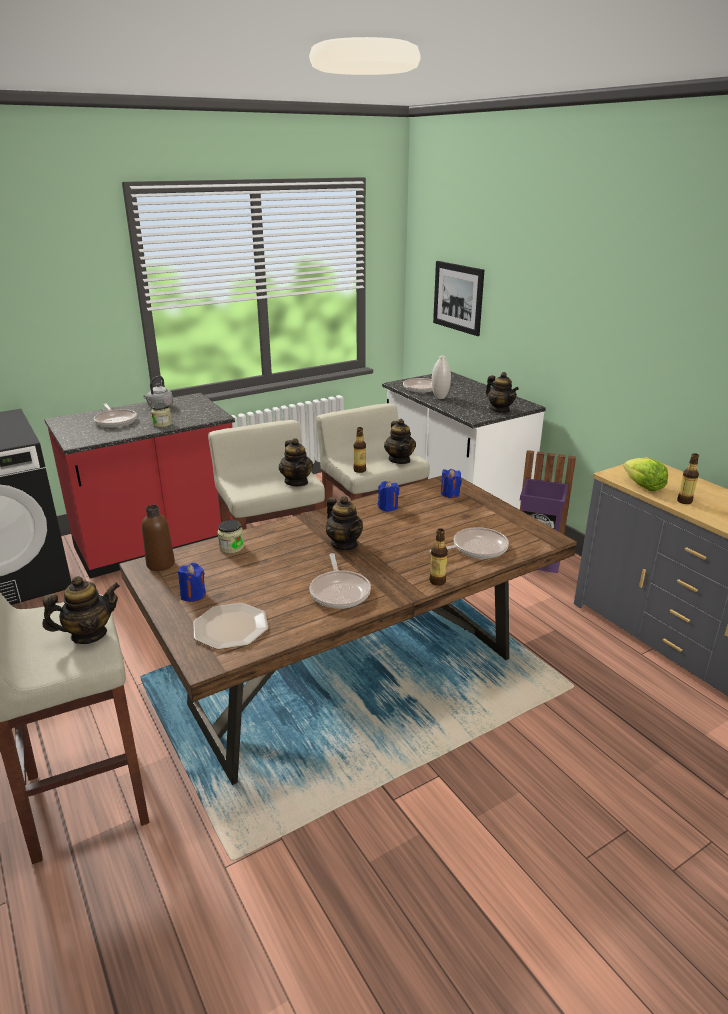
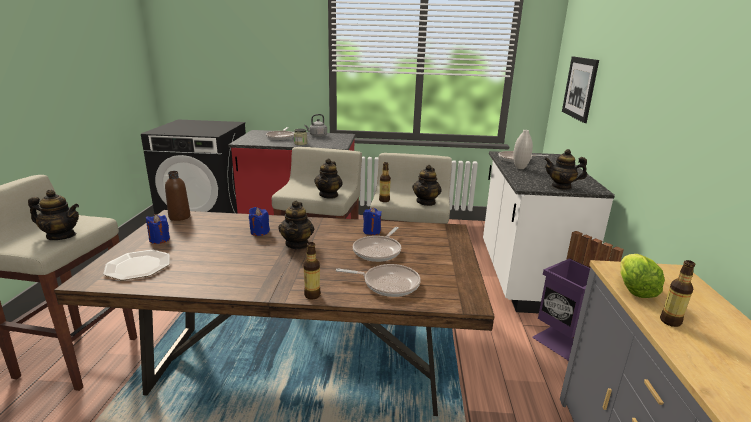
camera: 35 degrees right, 5 degrees down
(231, 547) = (230, 221): jar -> none
(340, 591) = (236, 272): frying pan -> frying pan (378, 251)
(450, 494) = (437, 238): blue candle -> blue candle (259, 232)
(500, 410) = (561, 186): teapot -> teapot turned 105 degrees clockwise

